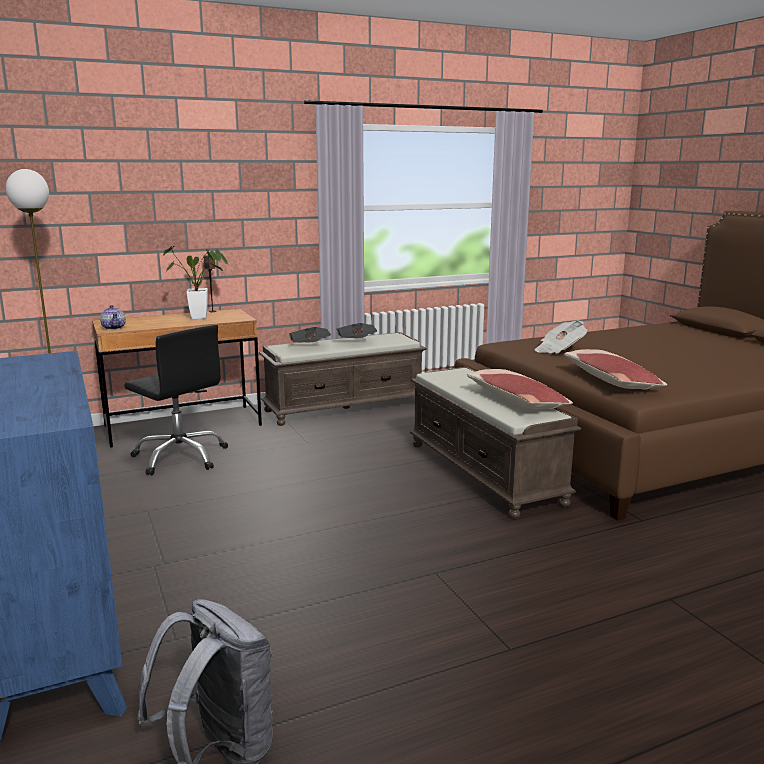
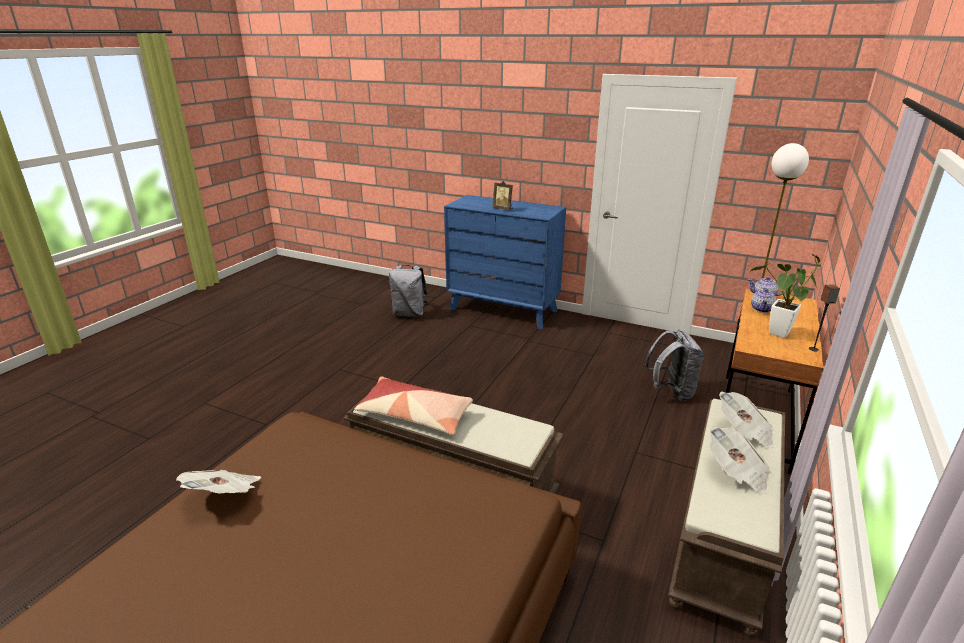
camera: 140 degrees right, 10 degrees up
(42, 384) = (503, 209): none -> picture frame
(151, 325) = (762, 309): none -> teapot
(181, 457) = (671, 392): black office chair -> grey backpack
(559, 350) = (431, 512): newspaper -> newspaper (225, 495)
(610, 381) = (329, 446): pillow -> none

